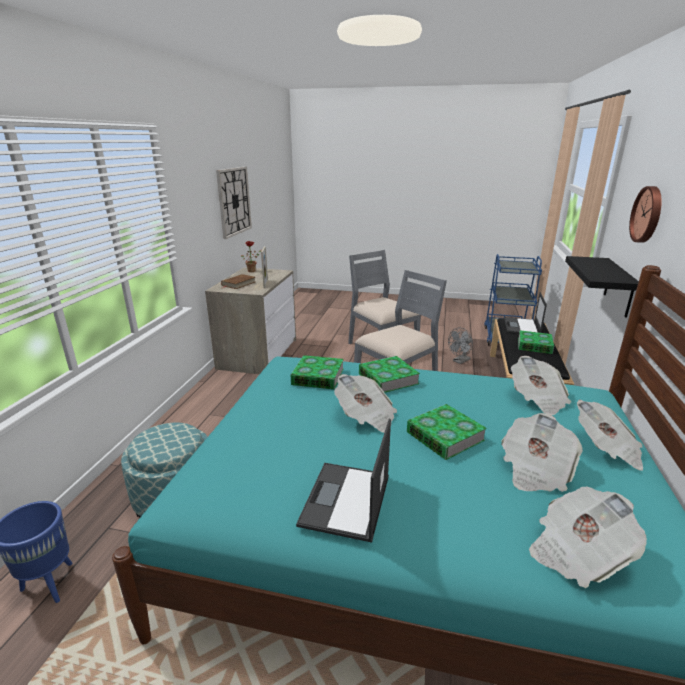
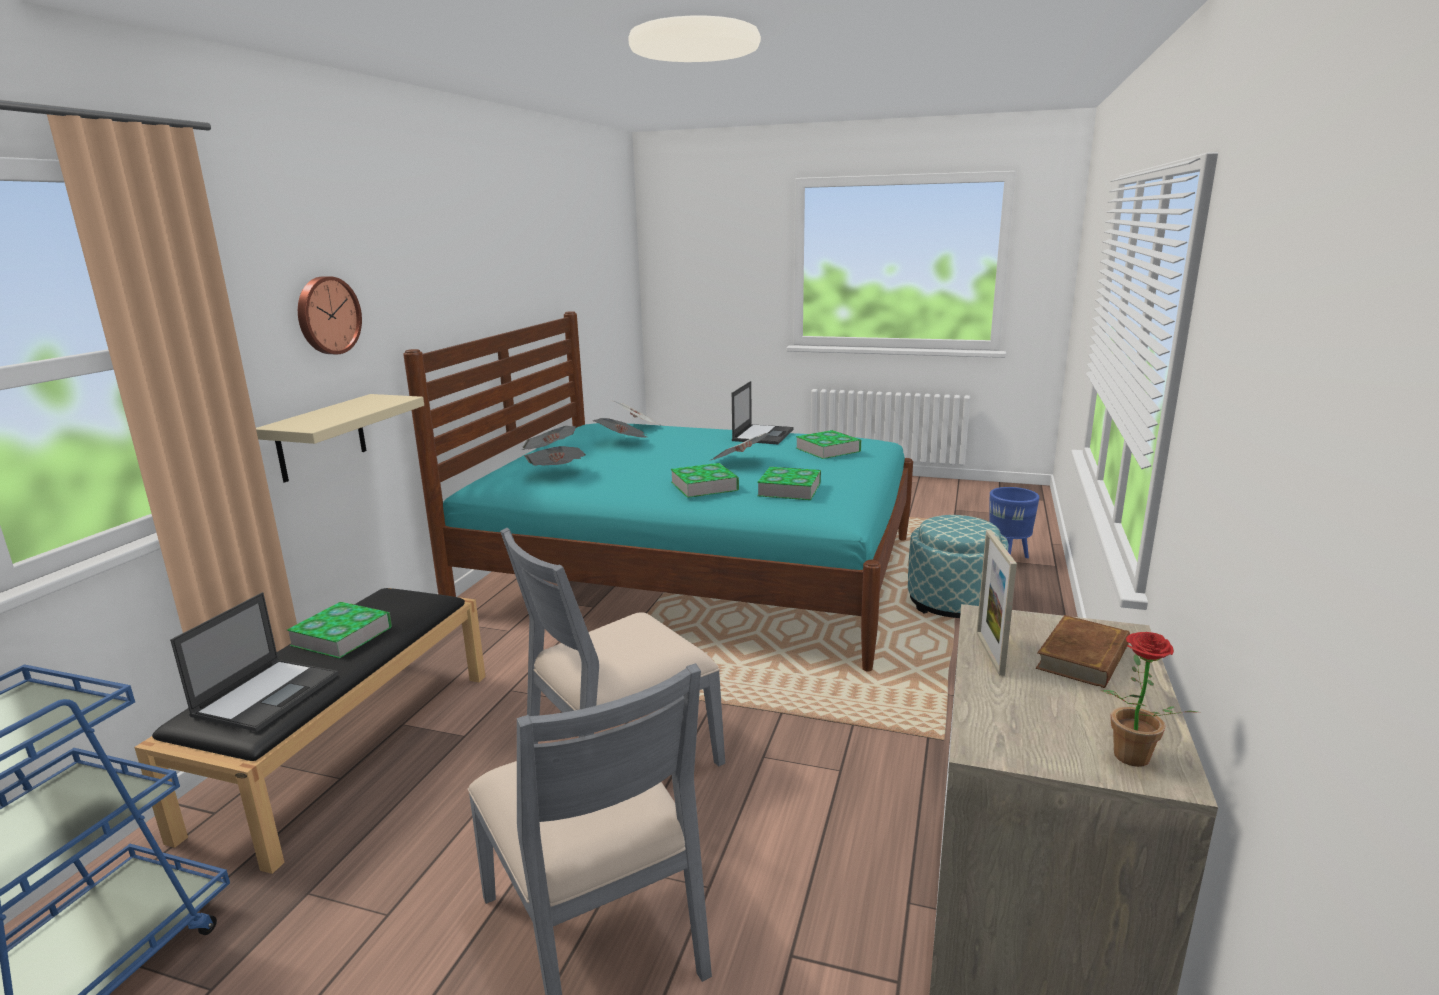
camera: 175 degrees left, 5 degrees down
(234, 201) = (1300, 506): wall clock -> none
(445, 436) = (675, 454): book -> book (828, 450)
(460, 361) = (396, 843): grey fan -> none
(619, 287) = (321, 438): black shelf -> beige shelf

